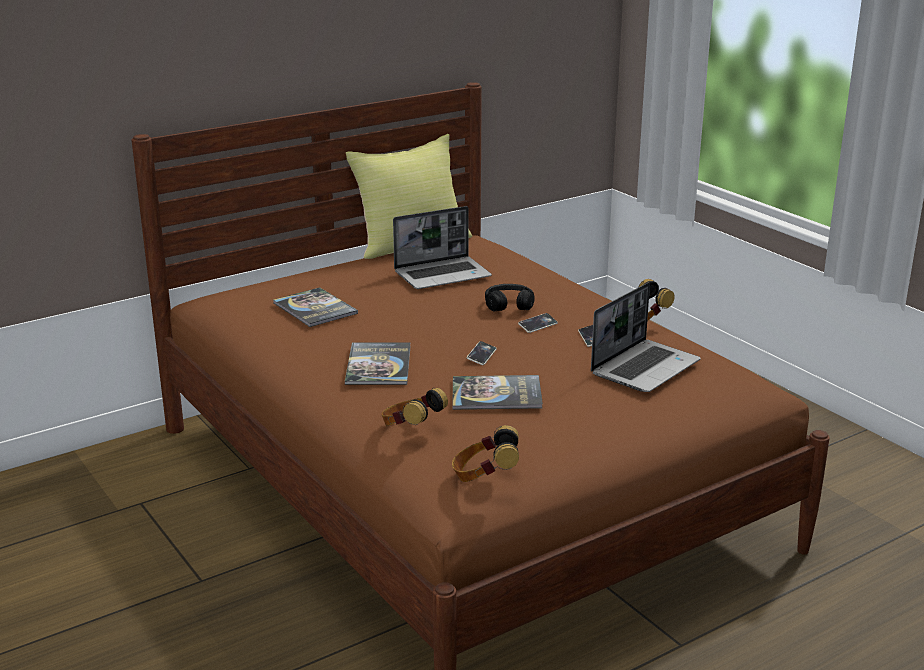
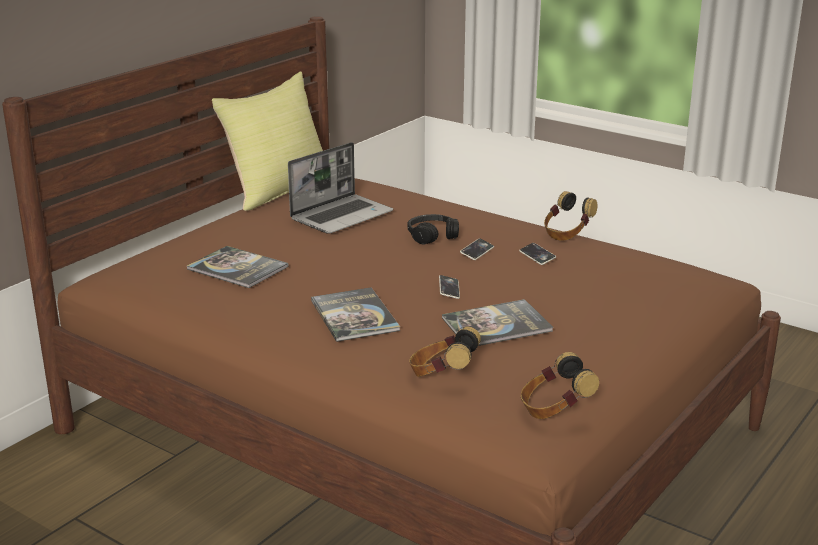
camera: 20 degrees left, 0 degrees up
(645, 367) = (609, 276): laptop -> none

